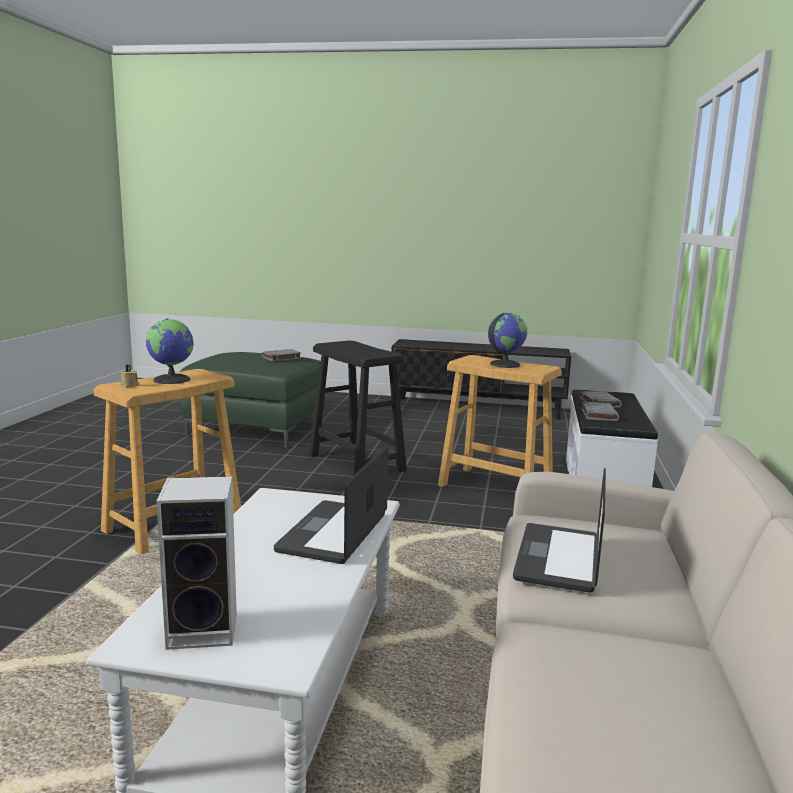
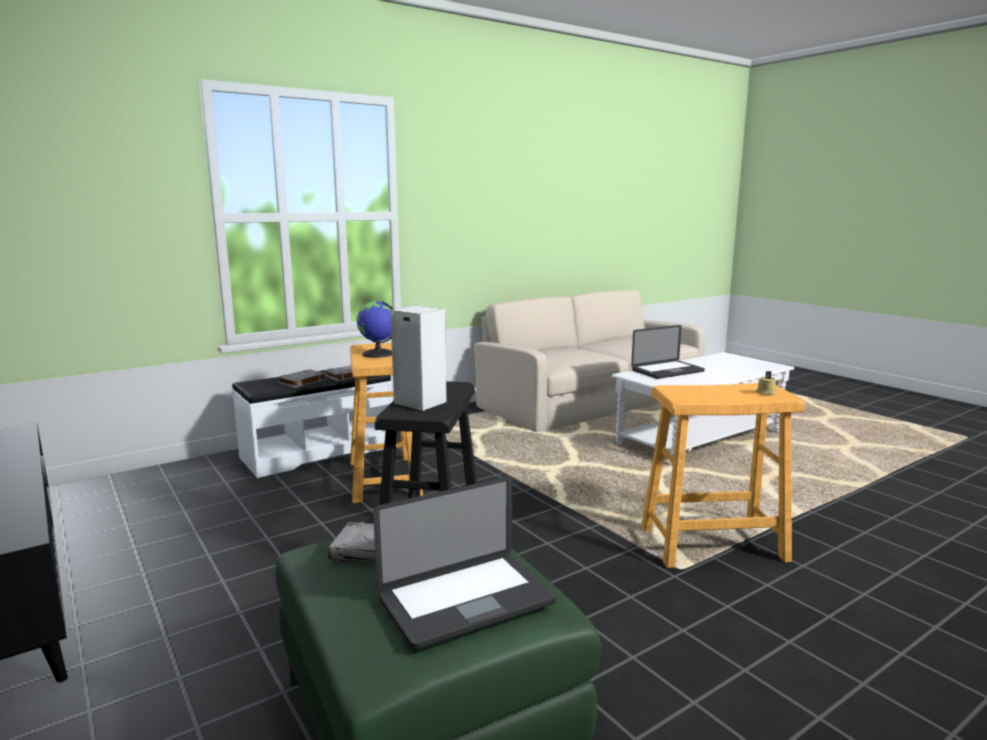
camera: 135 degrees left, 0 degrees up
(172, 379) = (717, 393): globe -> none
(206, 629) = (749, 363): speaker -> speaker (418, 402)
(558, 558) = (581, 356): laptop -> laptop (467, 601)

